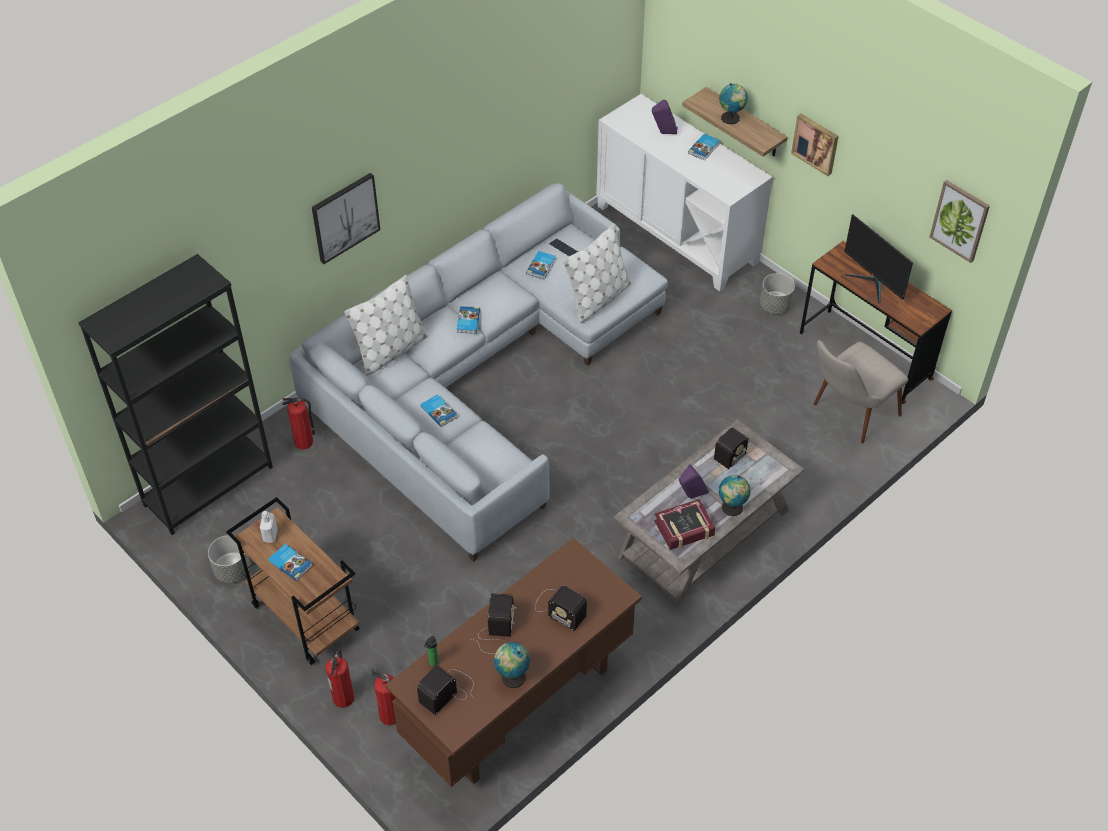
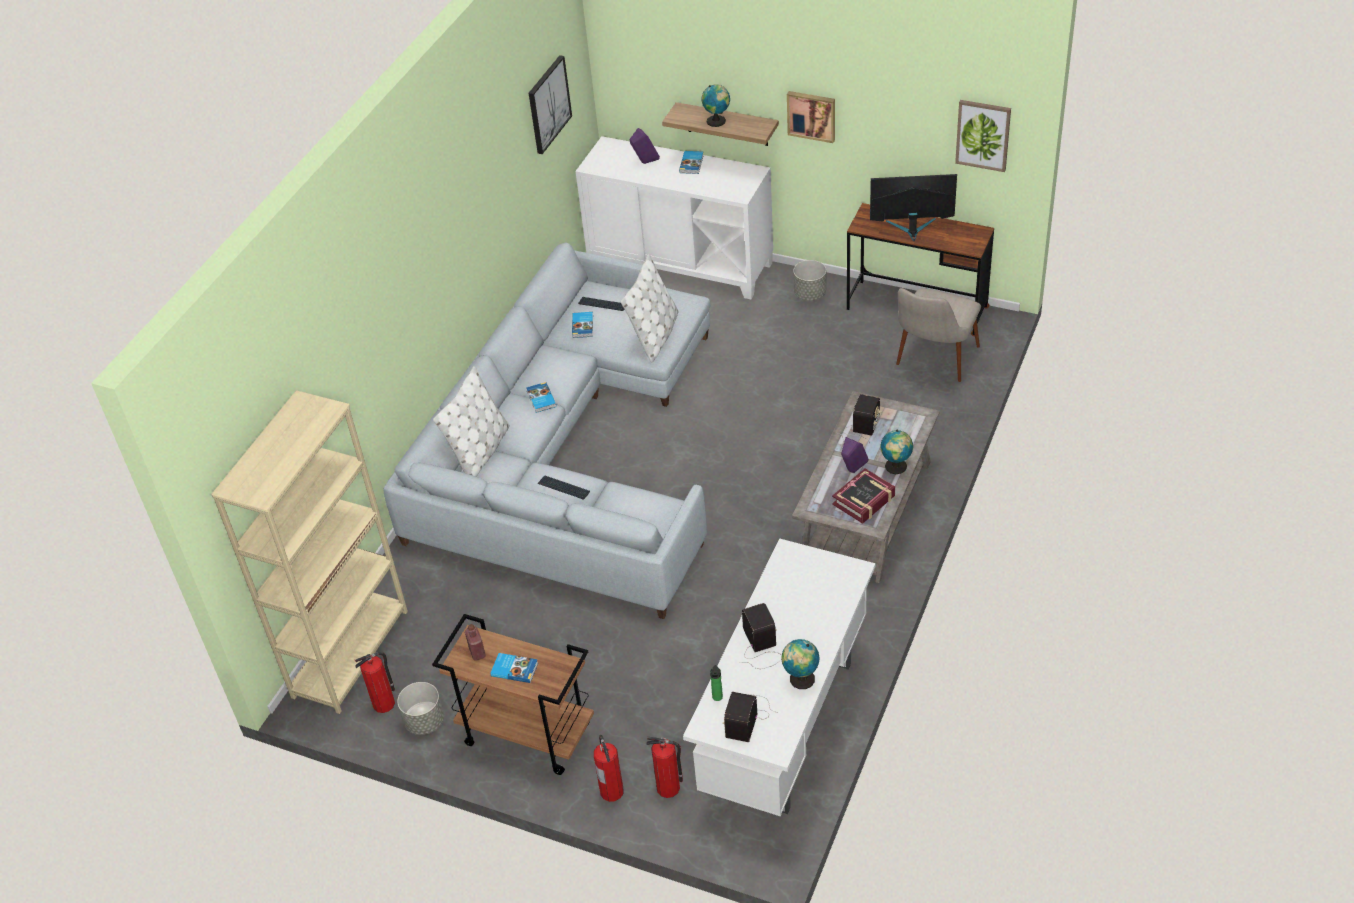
camera: 20 degrees left, 5 degrees down
(209, 486) = (350, 653): black bookcase -> beige bookcase
(270, 535) = (477, 652): white bottle -> red bottle
(304, 442) = (426, 576): fire extinguisher -> fire extinguisher (384, 703)
(345, 217) = (402, 323): picture -> picture (548, 104)
(439, 411) = (563, 488): book -> keyboard
(519, 705) = (787, 727): brown desk -> white desk
(558, 608) = (805, 603): radio -> none
(873, 282) = (911, 228): monitor -> monitor turned 150 degrees clockwise

